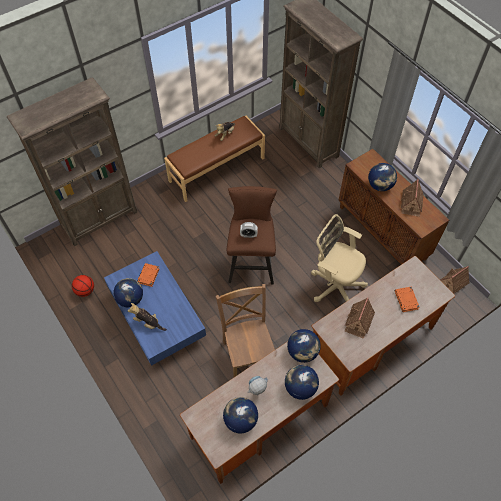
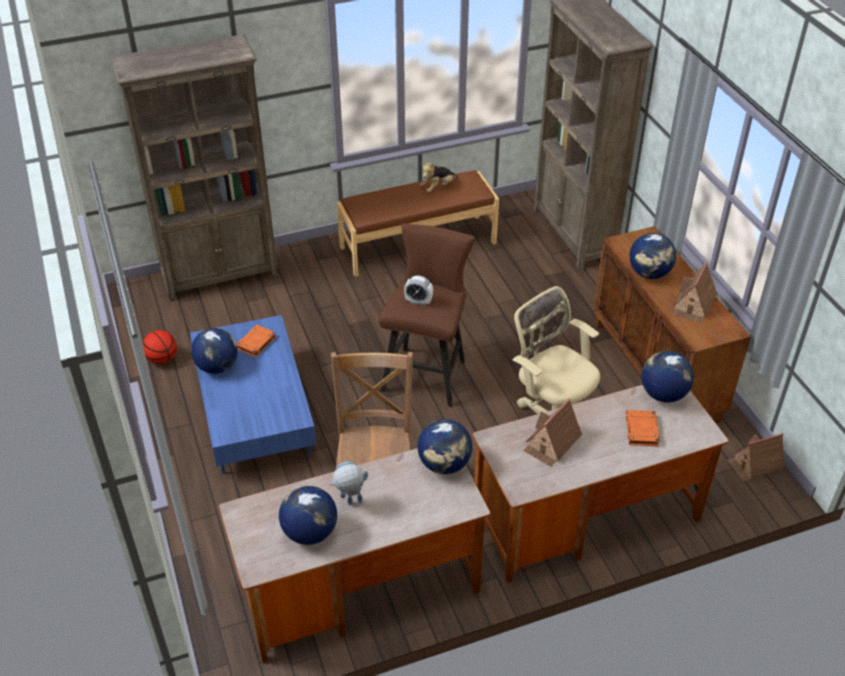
camera: 15 degrees right, 15 degrees down
(148, 323) = (231, 401): plush toy -> none
(300, 387) = (422, 510): globe -> globe (663, 394)

